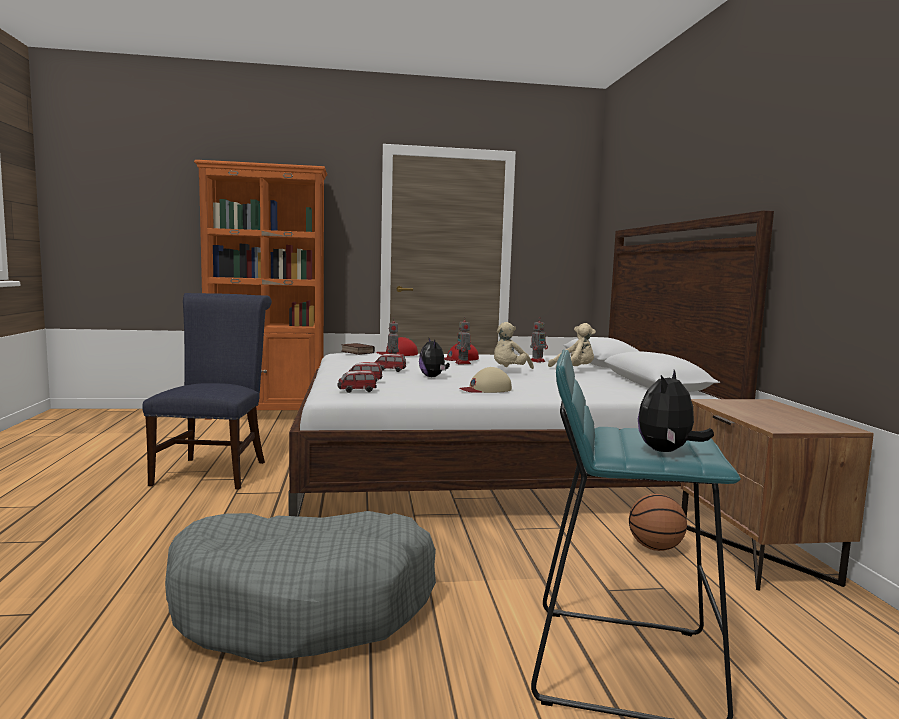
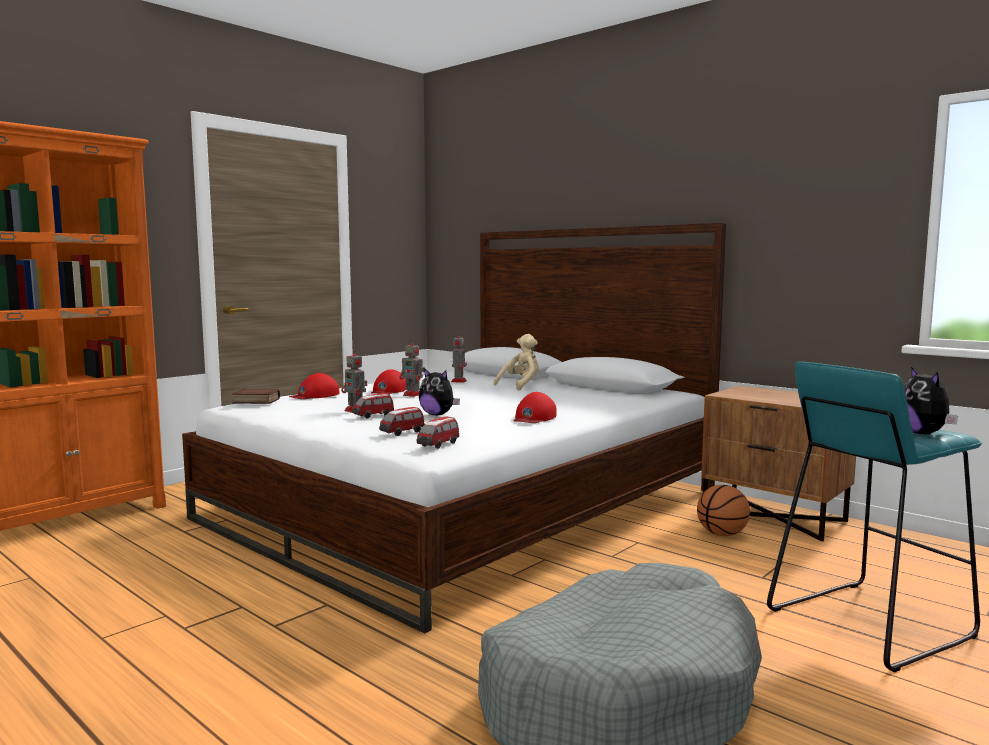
camera: 40 degrees left, 0 degrees up
(214, 471) = (175, 611): blue chair -> none
(486, 389) = (534, 418): beige cap -> red cap
(509, 371) = (476, 395): beige plush toy -> none

